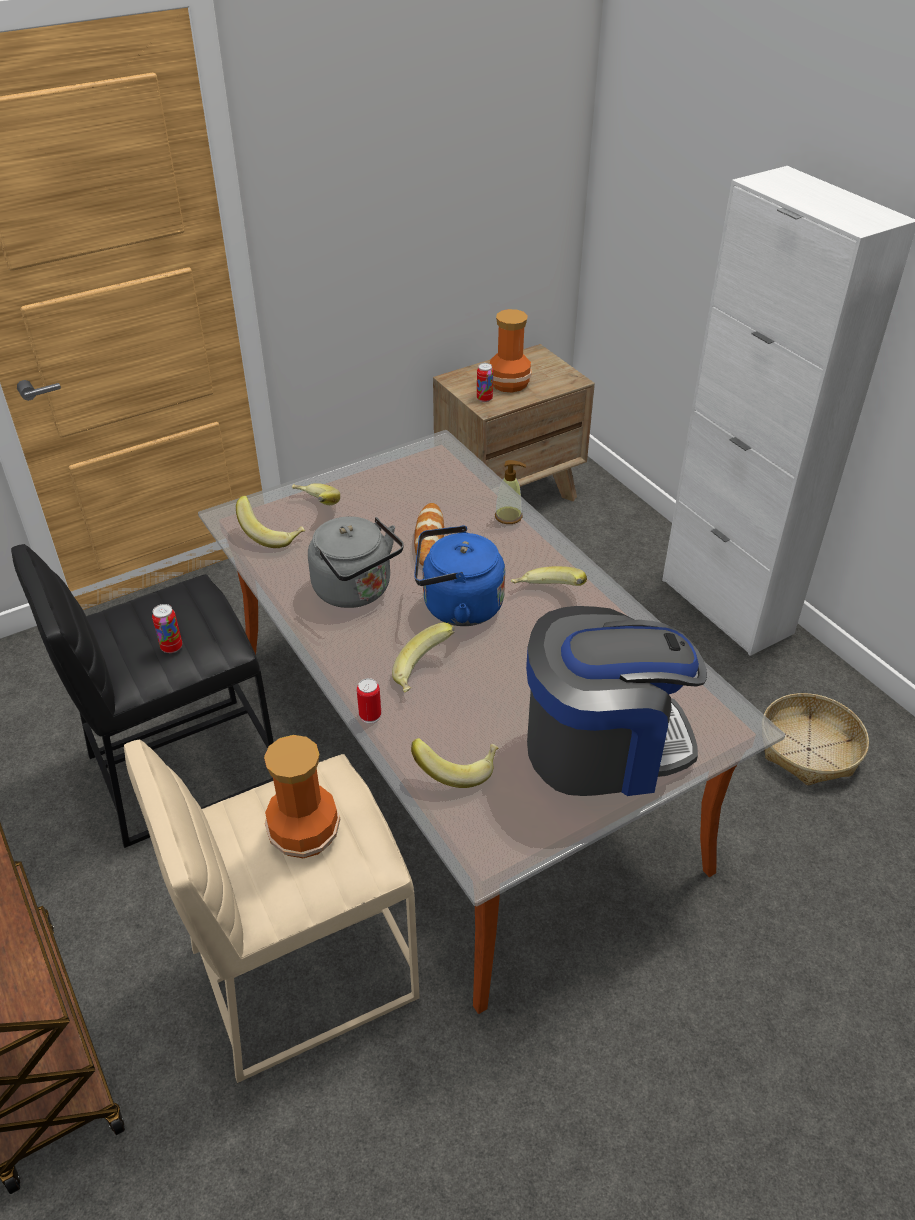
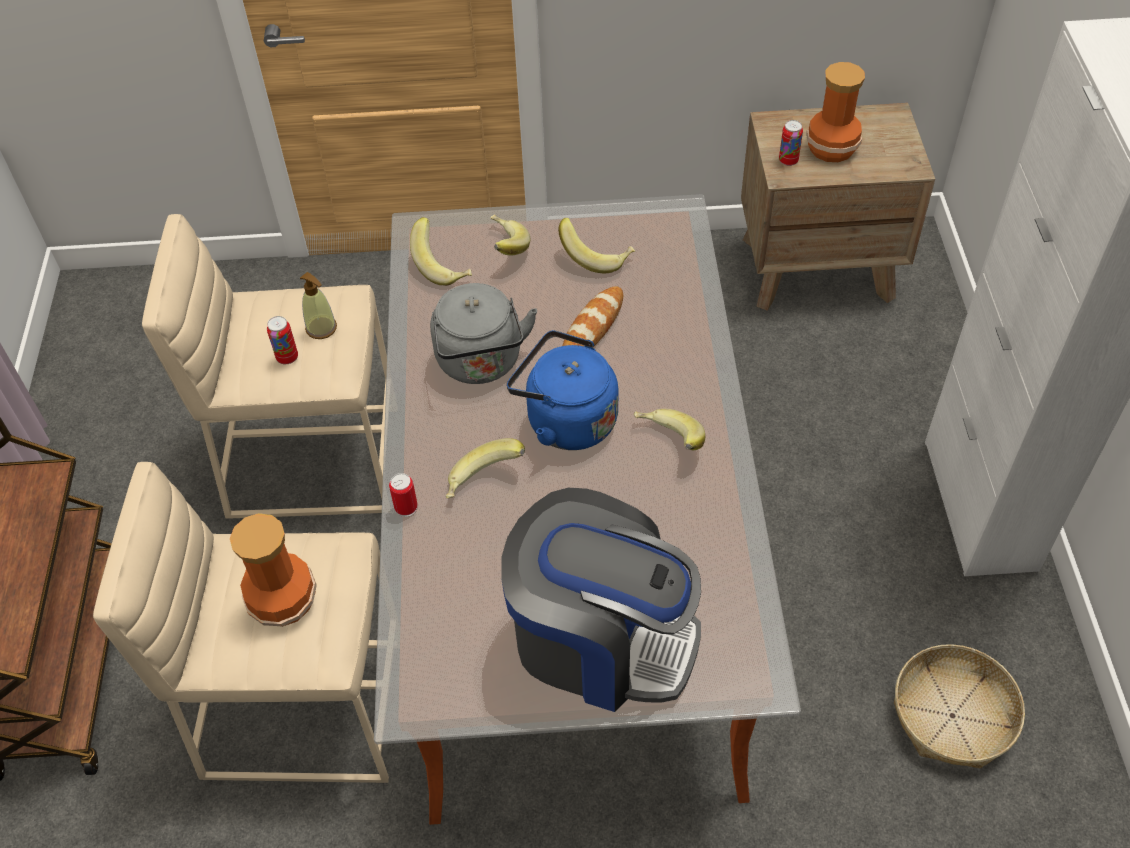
camera: 30 degrees right, 10 degrees up
(181, 768) = (313, 459): black stool -> beige stool
(457, 768) = (447, 599): banana -> banana (596, 256)
(508, 516) = (693, 331): soap dispenser -> soap dispenser (321, 328)

